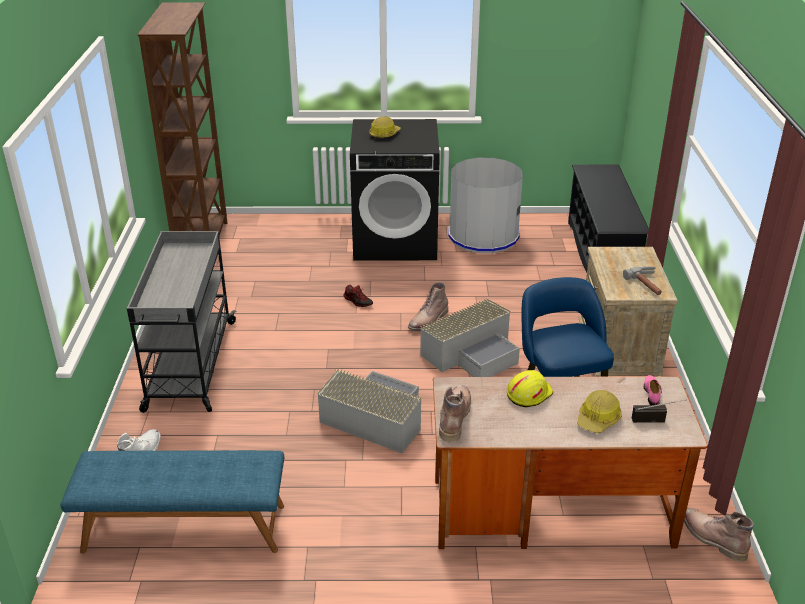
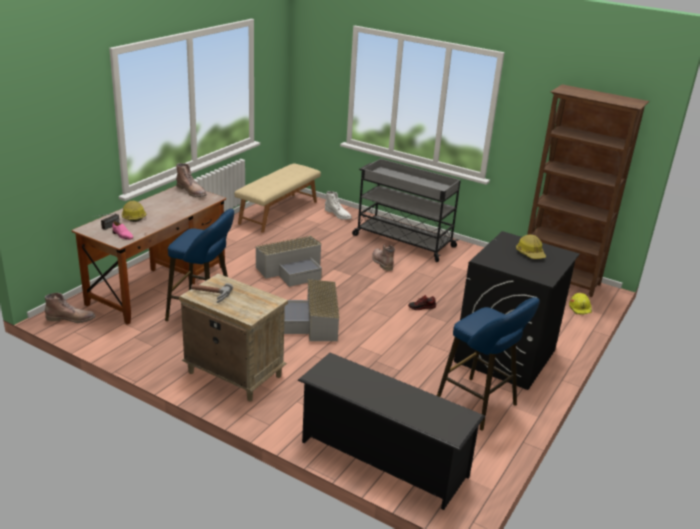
camera: 120 degrees right, 5 degrees down
(184, 529) = (278, 212): blue bench -> beige bench
(429, 320) = (369, 323): brown boot -> brown boot (381, 262)
(483, 236) = (480, 405): grey trash can -> blue stool
(528, 393) = (177, 210): yellow hard hat -> yellow hard hat (580, 308)

